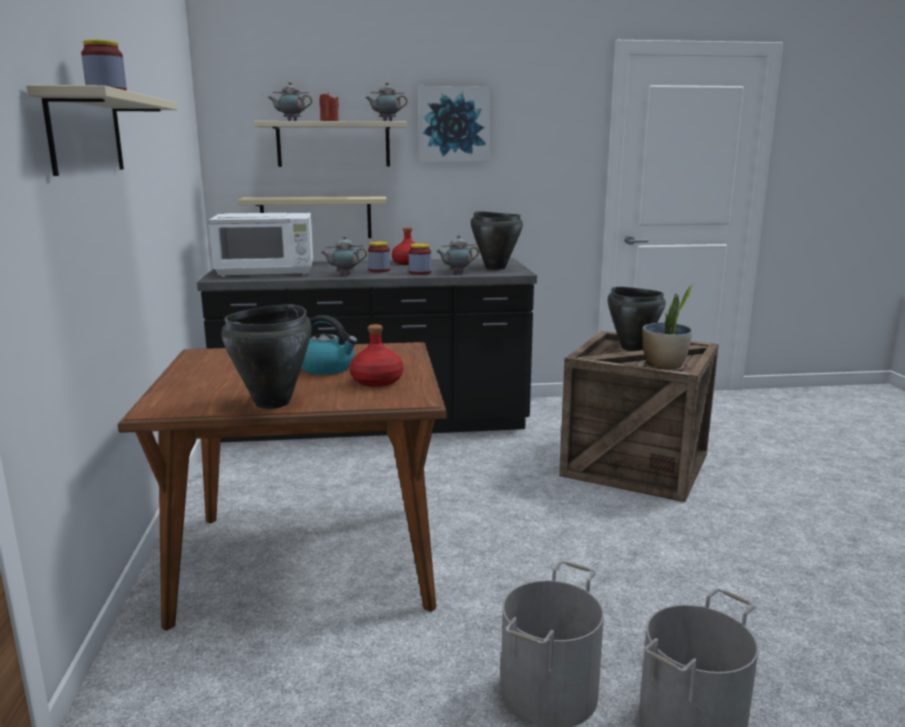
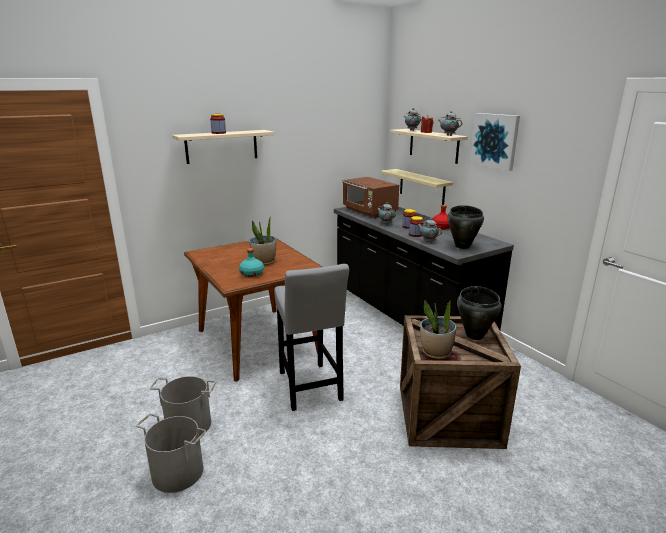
camera: 65 degrees right, 5 degrees up
(267, 272) = (369, 212): white microwave -> brown microwave
(273, 403) = (213, 265): black cooking pot -> none
(327, 368) = (264, 262): kettle -> potted plant
(377, 381) = (252, 274): red bottle -> turquoise bottle
(515, 540) = (310, 388): none -> grey stool

